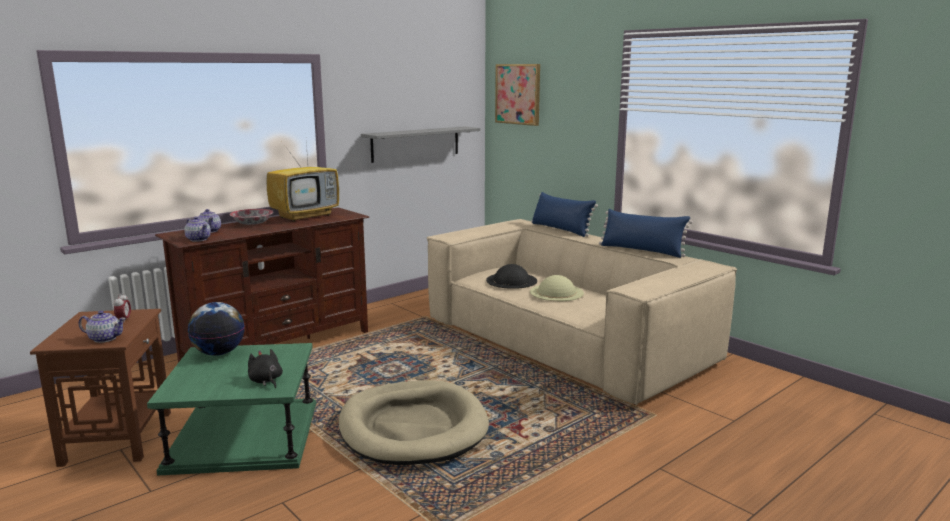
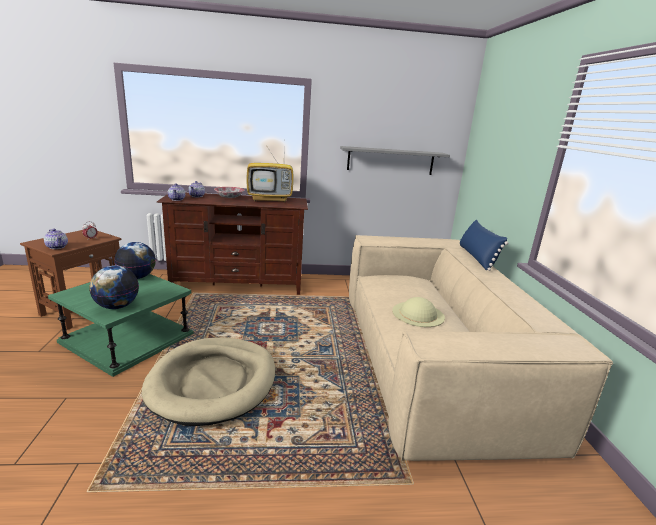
camera: 35 degrees right, 5 degrees up
(266, 381) = (117, 306): black plush toy -> globe
(511, 280) = (398, 290): black hat -> none
(518, 94) = (489, 127): picture -> none
(642, 250) = (522, 301): blue pillow -> none

